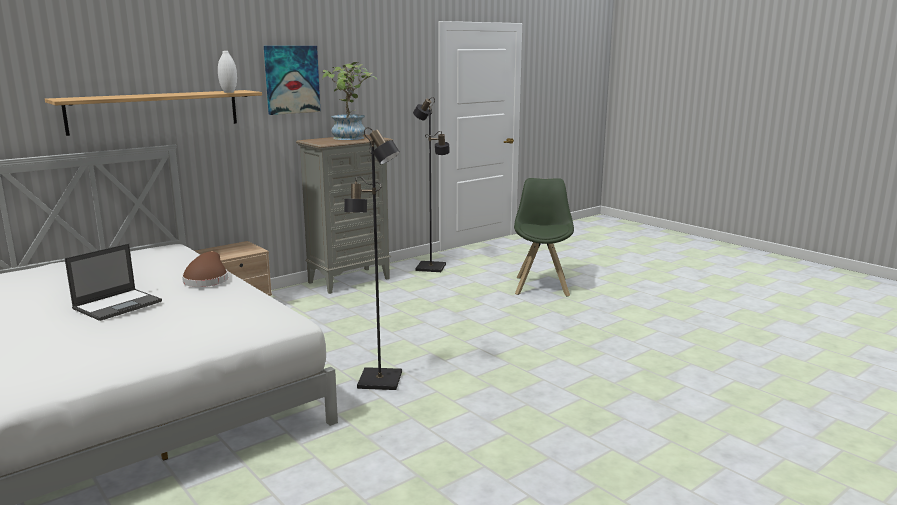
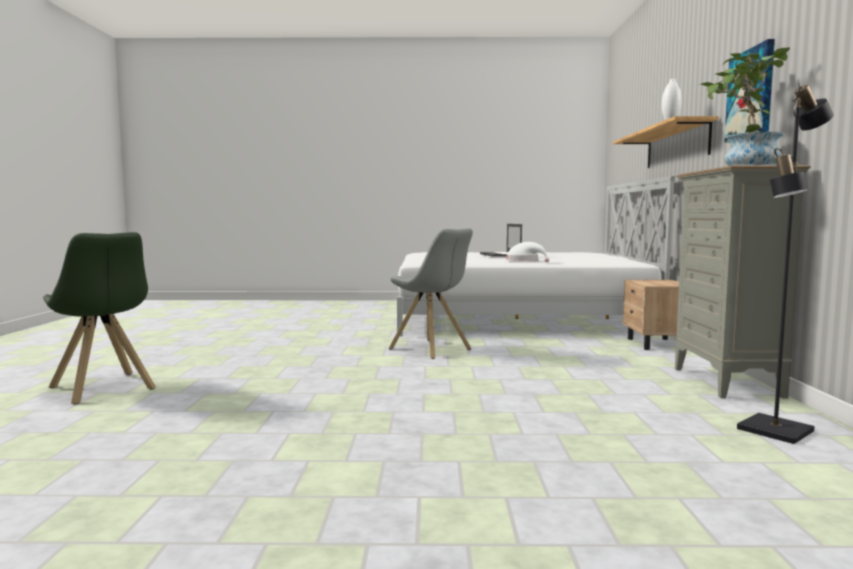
camera: 130 degrees right, 10 degrees down
(207, 280) = (524, 260): brown hat -> white hat
(379, 380) = (430, 349): black floor lamp -> grey chair
(541, 286) = (575, 467): green chair -> green chair (103, 388)

